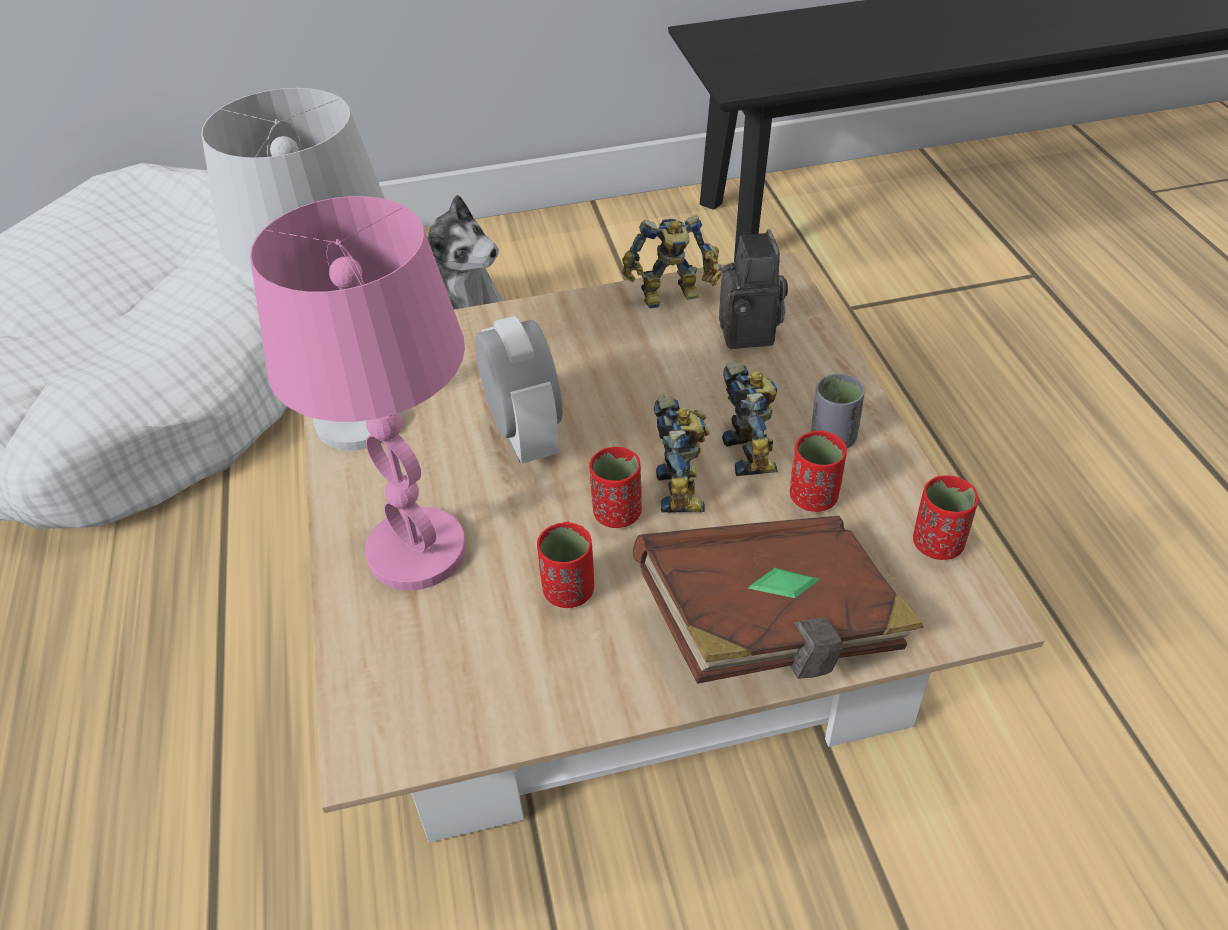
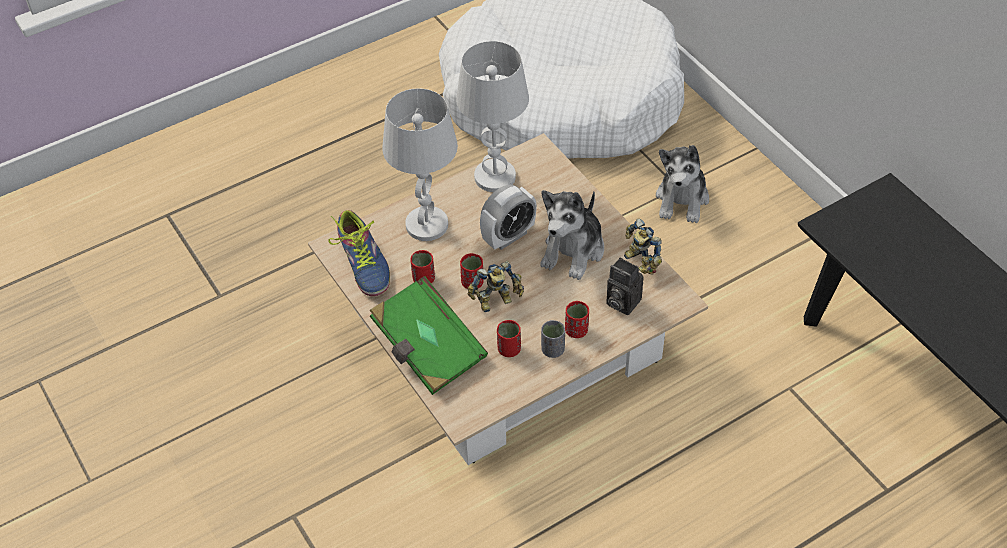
camera: 70 degrees right, 5 degrees up
(418, 551) = (427, 225): pink table lamp -> white table lamp
(461, 693) = (364, 262): none -> shoe
(607, 361) = (573, 251): none -> plush toy
(751, 334) = (621, 302): camera -> camera turned 60 degrees clockwise
(753, 452) = (531, 321): toy robot -> none
(773, 628) = (428, 350): brown book -> green book
(937, 544) = (496, 399): red cup -> red cup (576, 330)

